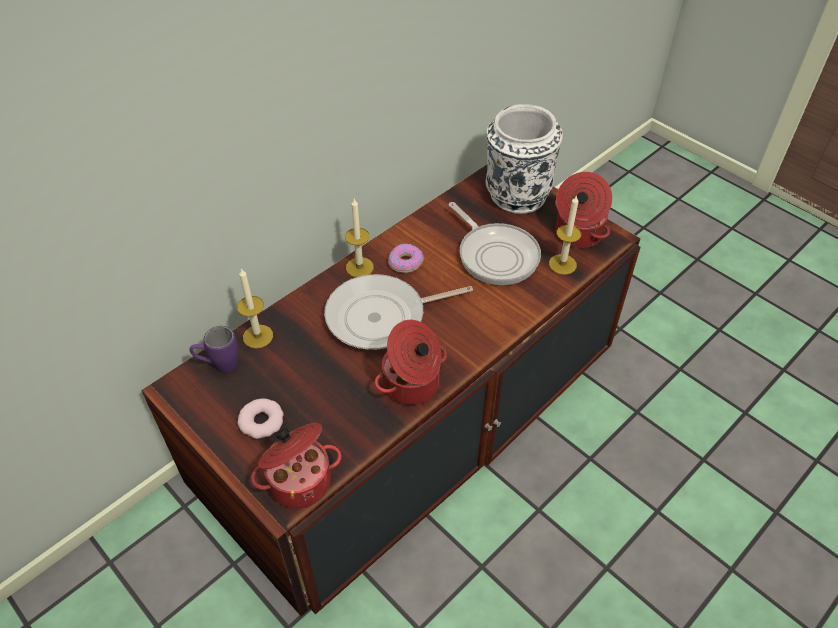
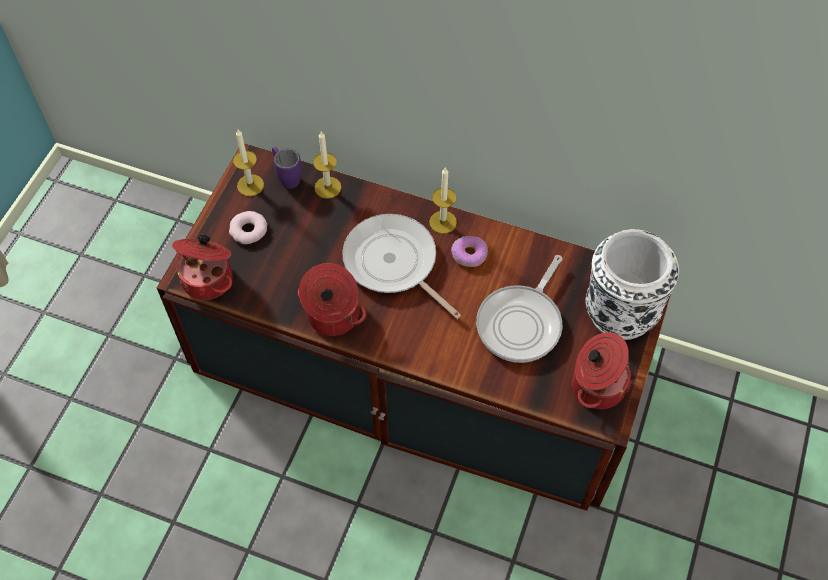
camera: 65 degrees right, 10 degrees up
(562, 264) = (543, 385): candle -> candle (250, 185)

